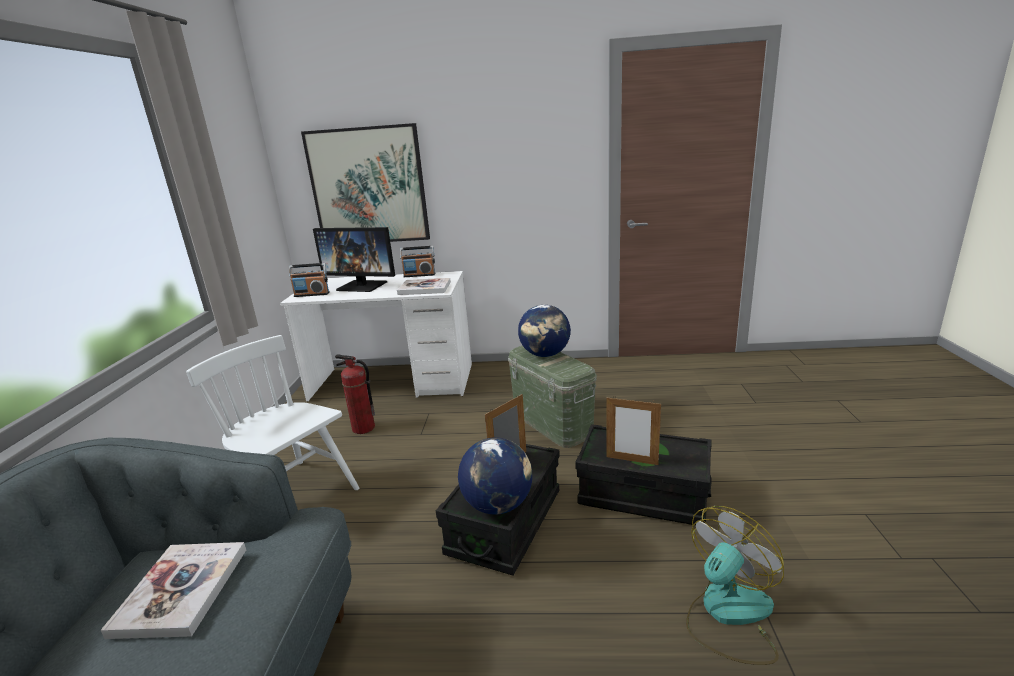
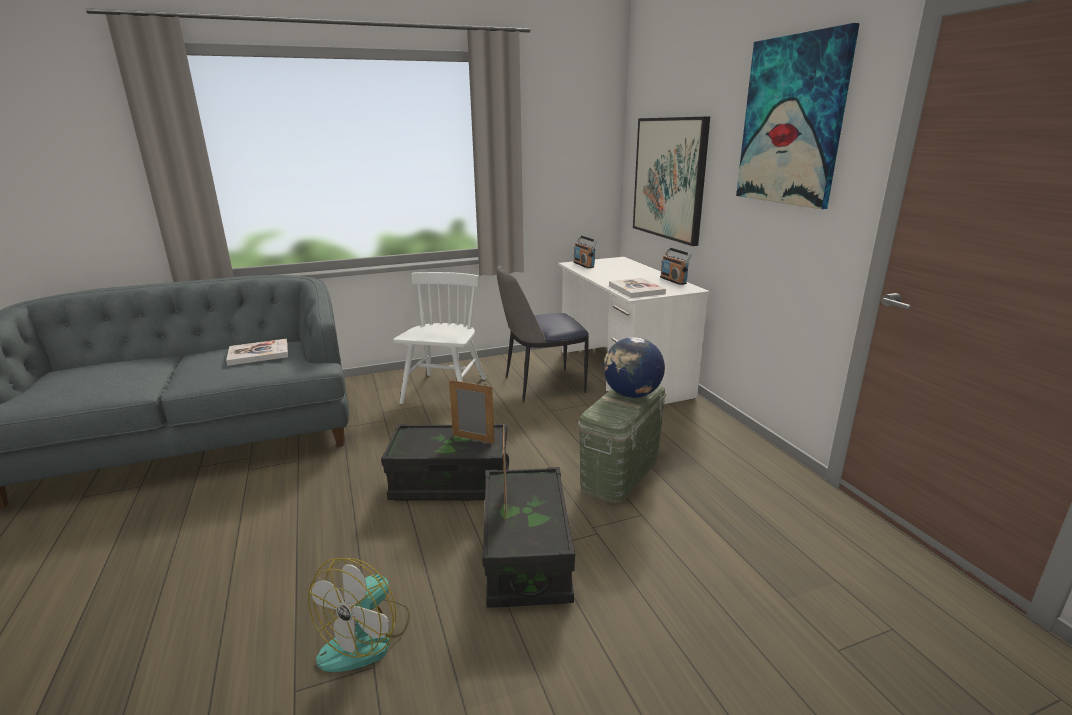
camera: 65 degrees right, 0 degrees up
(362, 286) = (619, 272): monitor -> none
(363, 428) = (542, 385): fire extinguisher -> chair
(498, 505) = (413, 448): globe -> none
(516, 121) = (792, 121): none -> picture
(728, 614) = (367, 637): fan -> fan turned 90 degrees clockwise

